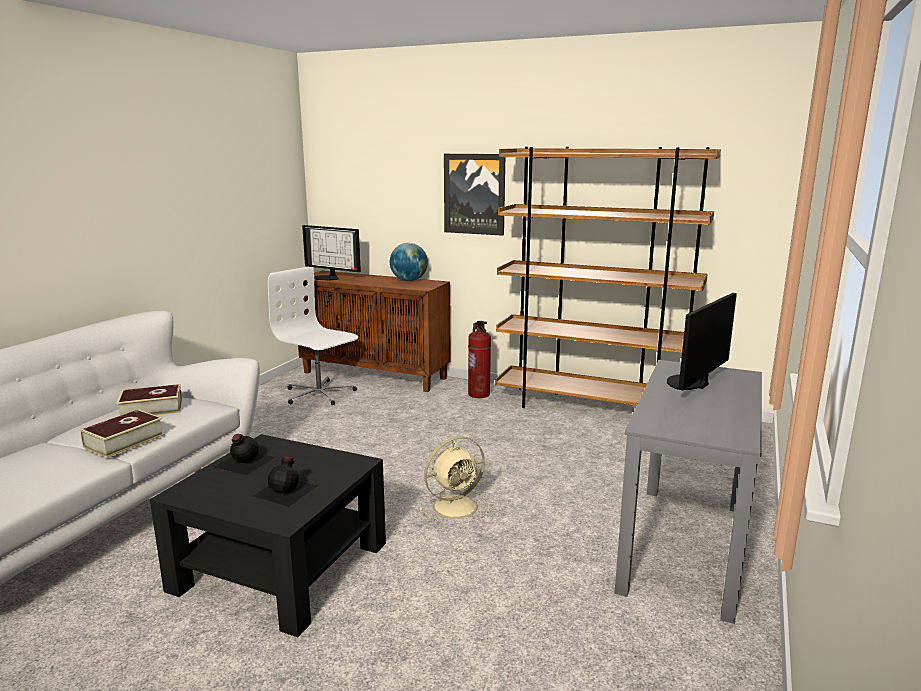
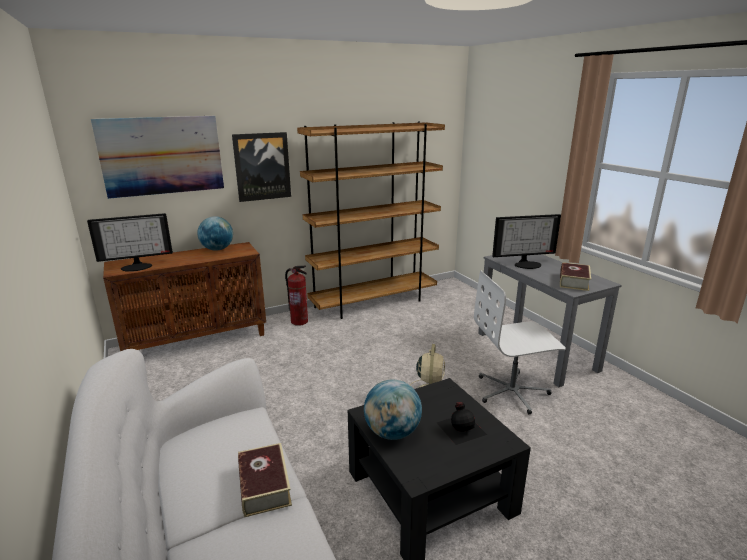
camera: 50 degrees left, 5 degrees up
(151, 409) = (205, 450): book -> book (573, 281)
(243, 462) = (392, 432): black bottle -> globe
(319, 394) = (184, 375): white office chair -> white office chair (512, 392)
(378, 172) = (162, 155): none -> picture
(691, 384) = (527, 264): monitor -> monitor turned 90 degrees counterclockwise

